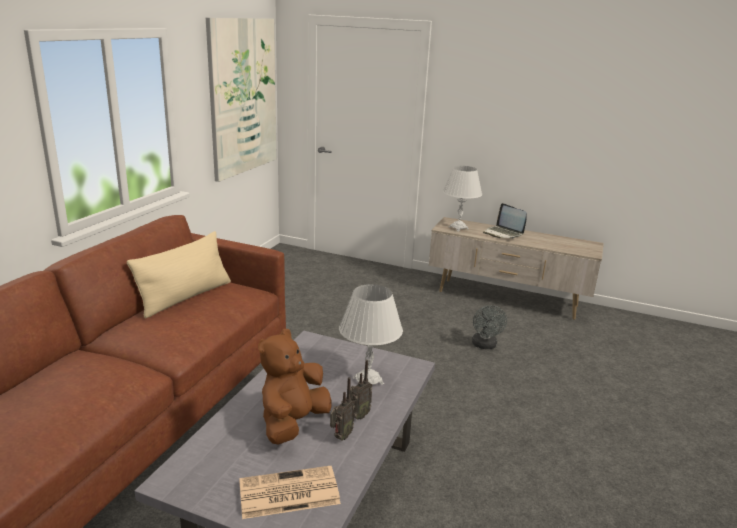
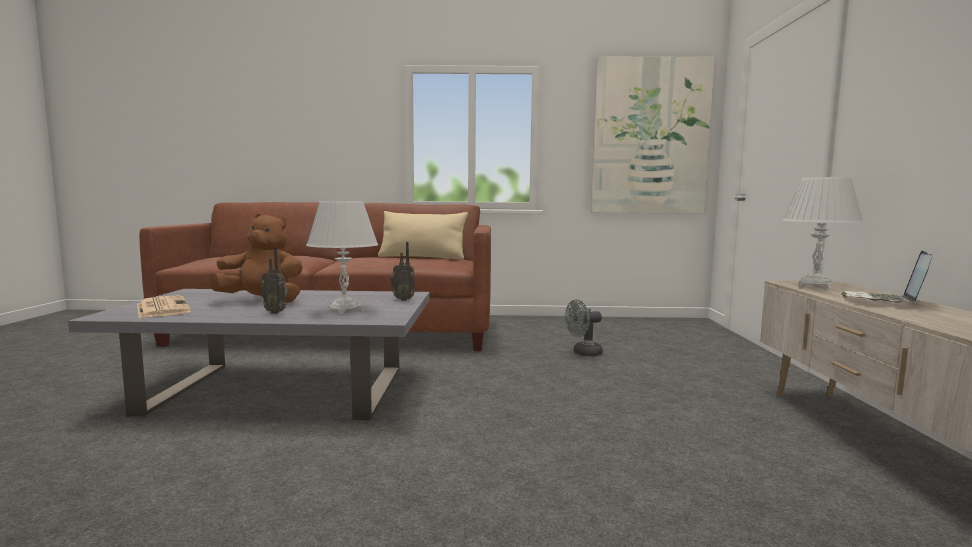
camera: 70 degrees right, 15 degrees down
(340, 437) = (240, 311): radio -> radio (403, 299)
(485, 346) = (669, 442): grey fan -> grey fan (583, 353)

